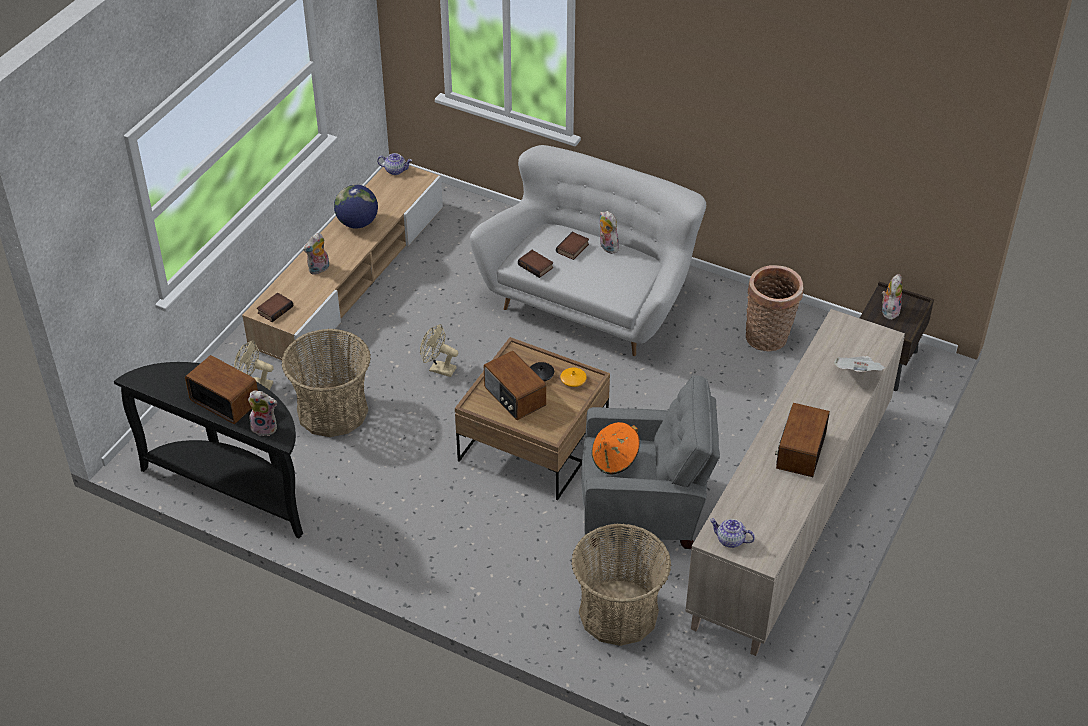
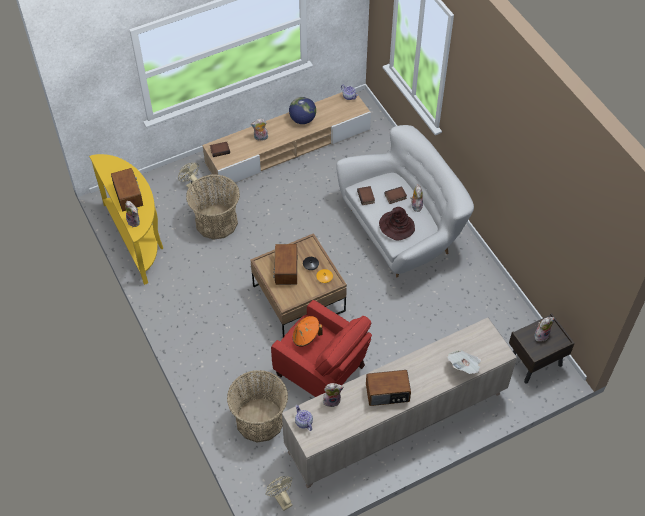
camera: 35 degrees right, 10 degrees up
(234, 487) = (137, 238): black console table -> yellow console table
(438, 369) = (287, 227): beige fan -> beige fan (281, 499)
(606, 280) = (396, 226): none -> brown hat
(644, 511) = (322, 371): grey armchair -> red armchair
(740, 496) = (332, 400): none -> plush toy
(769, 338) = (481, 308): basket -> none
(799, 451) = (387, 394): radio -> radio turned 150 degrees counterclockwise

